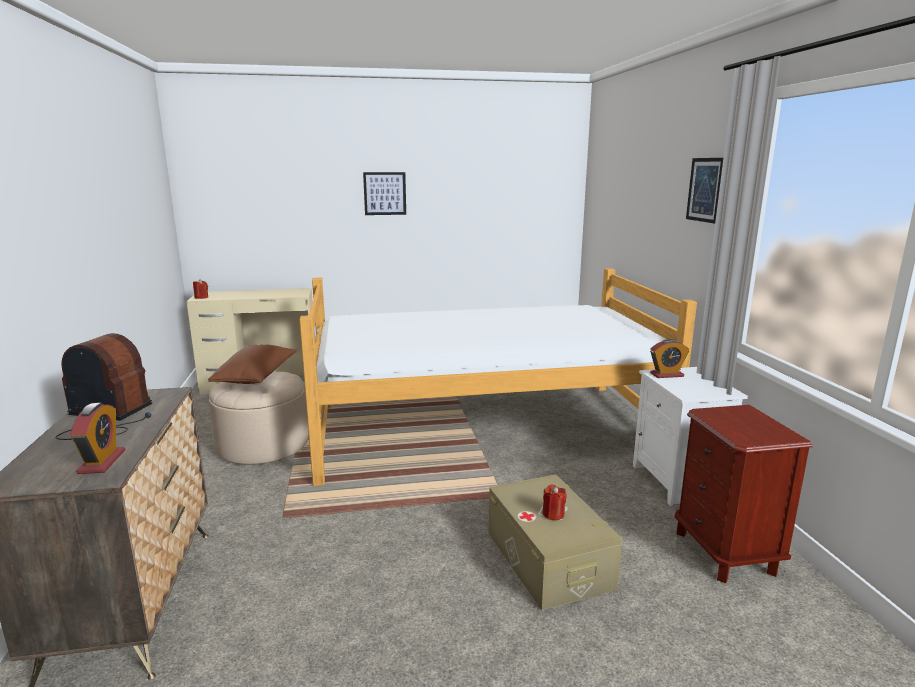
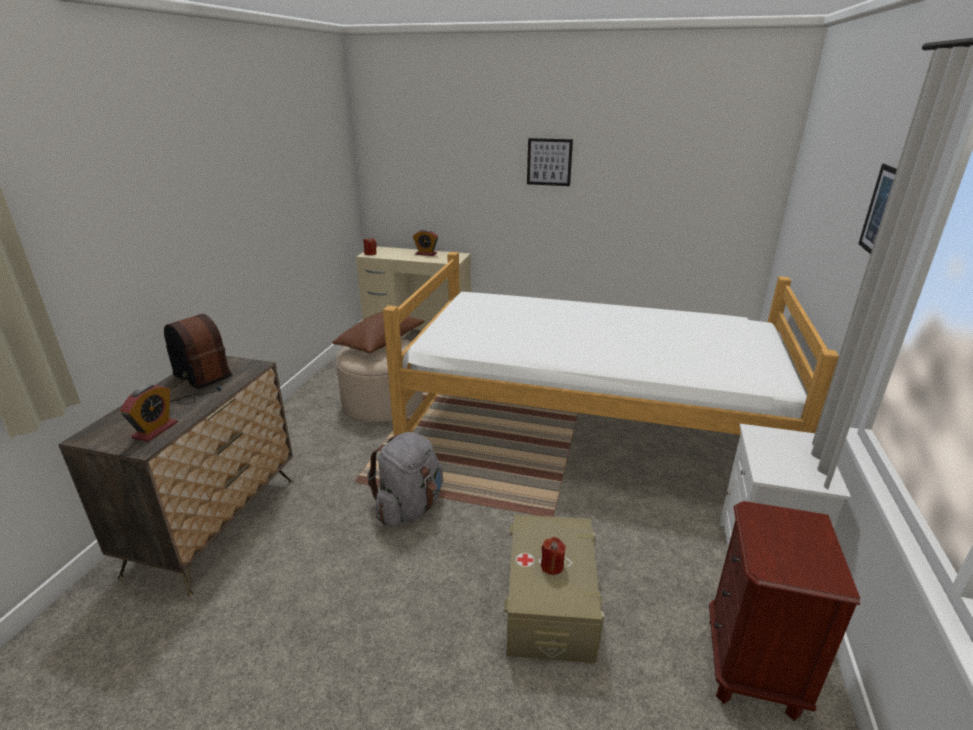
camera: 25 degrees right, 10 degrees up
(360, 524) = (410, 507): none -> grey backpack
(666, 375) = (768, 438): alarm clock -> alarm clock (426, 254)

